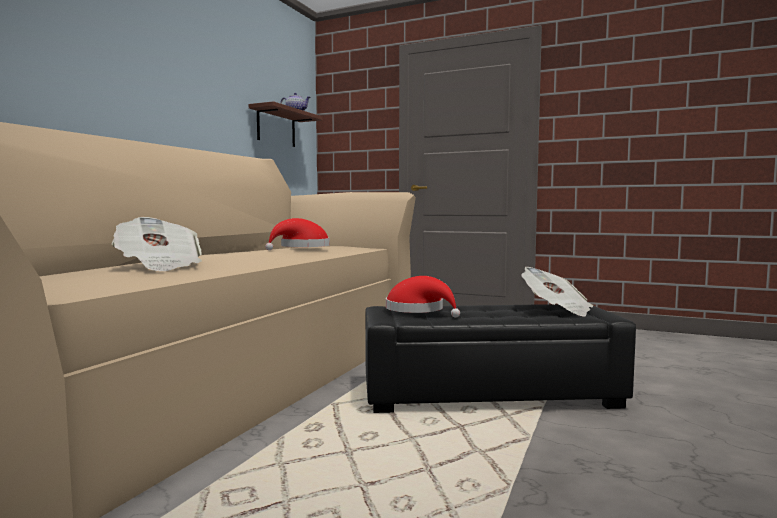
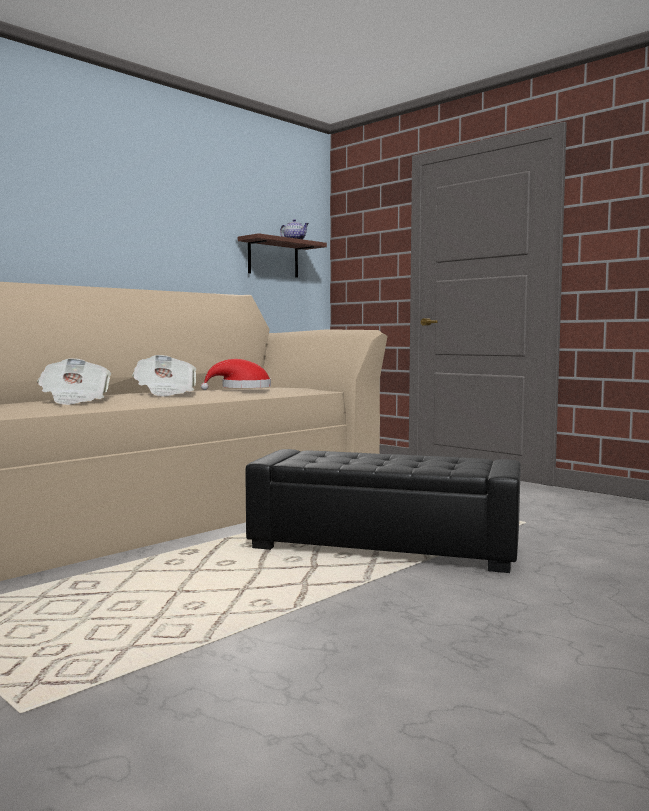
camera: 20 degrees right, 0 degrees up
(418, 310) = (316, 454): red hat -> none
(556, 310) = (457, 462): newspaper -> newspaper (165, 393)

